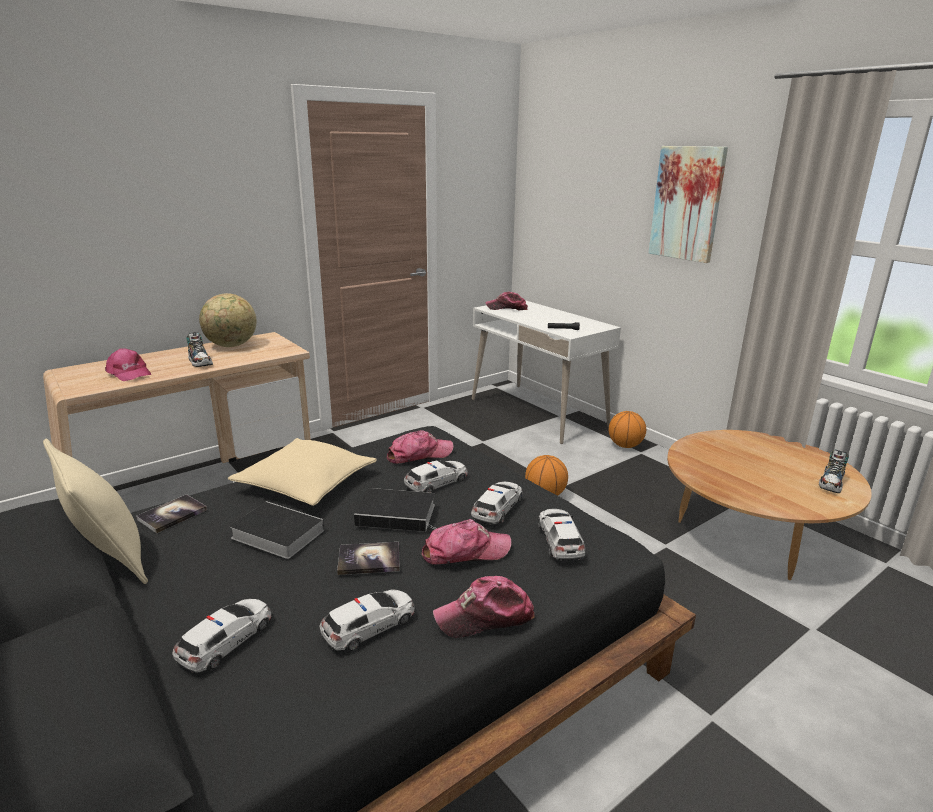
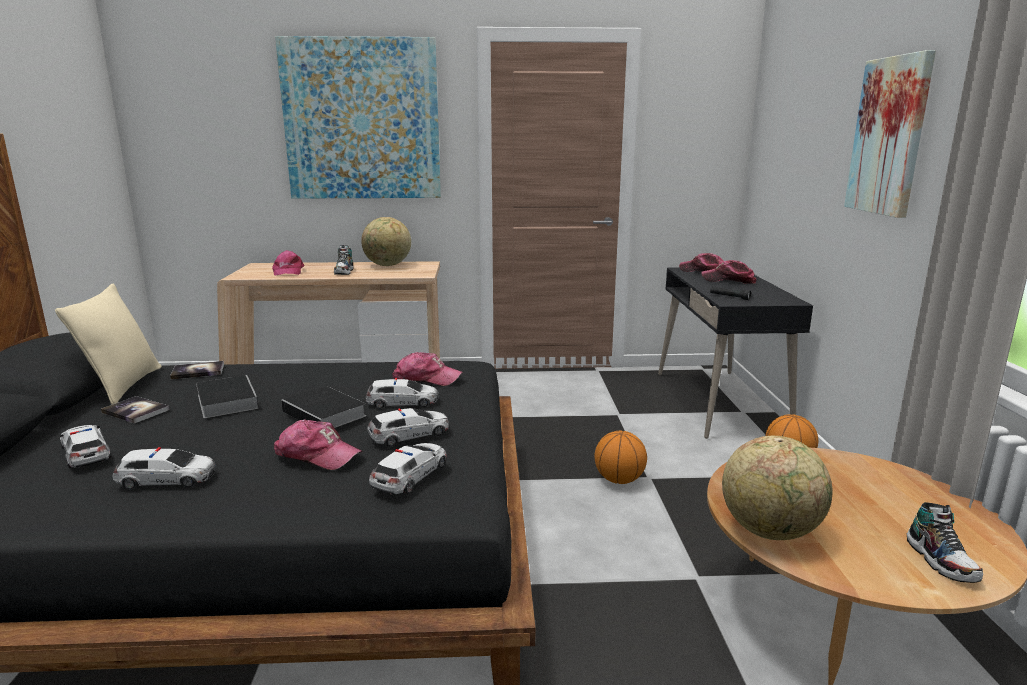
camera: 35 degrees right, 5 degrees down
(175, 186) = (362, 120): none -> picture
(226, 640) = (86, 453): toy car -> toy car turned 105 degrees counterclockwise
(305, 483) = (309, 375): beige pillow -> none
(369, 559) = (246, 436): book -> book (135, 411)
(485, 617) = (247, 507): cap -> cap (728, 280)
(538, 412) = (719, 402): white desk -> black desk
(749, 496) = (770, 531): none -> globe
(831, 483) = (941, 561): shoe -> shoe turned 75 degrees counterclockwise

